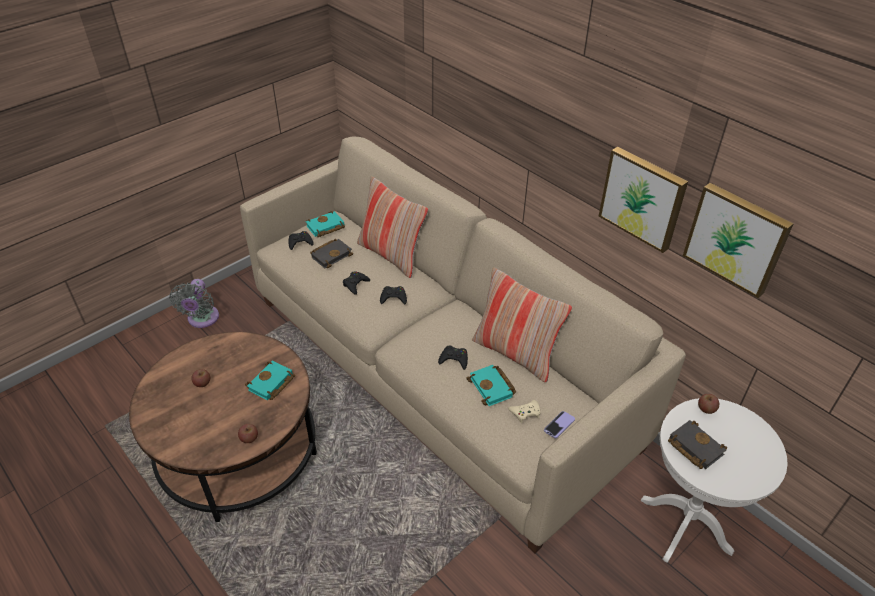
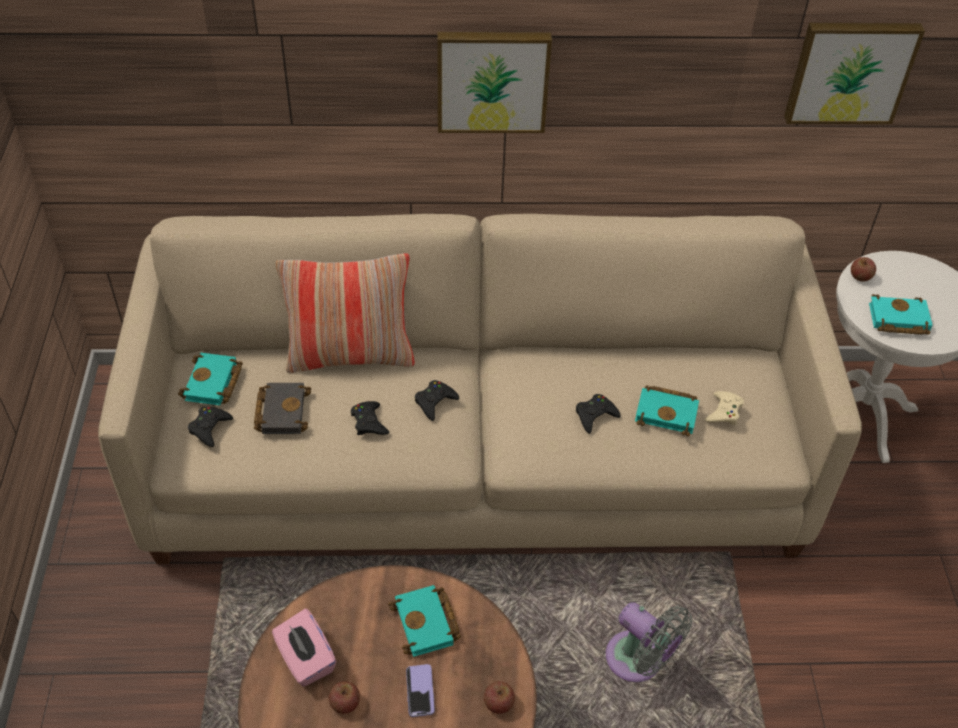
camera: 50 degrees left, 5 degrees up
(202, 319) = (96, 661): grey fan -> grey fan (638, 662)
(214, 355) = (305, 659): none -> pink tissue box
(515, 353) = (633, 360): pillow -> none
(559, 425) = (762, 398): phone -> phone (420, 691)
(643, 198) = (712, 81): picture -> picture (492, 80)
(693, 447) = (897, 320): black book -> turquoise book

